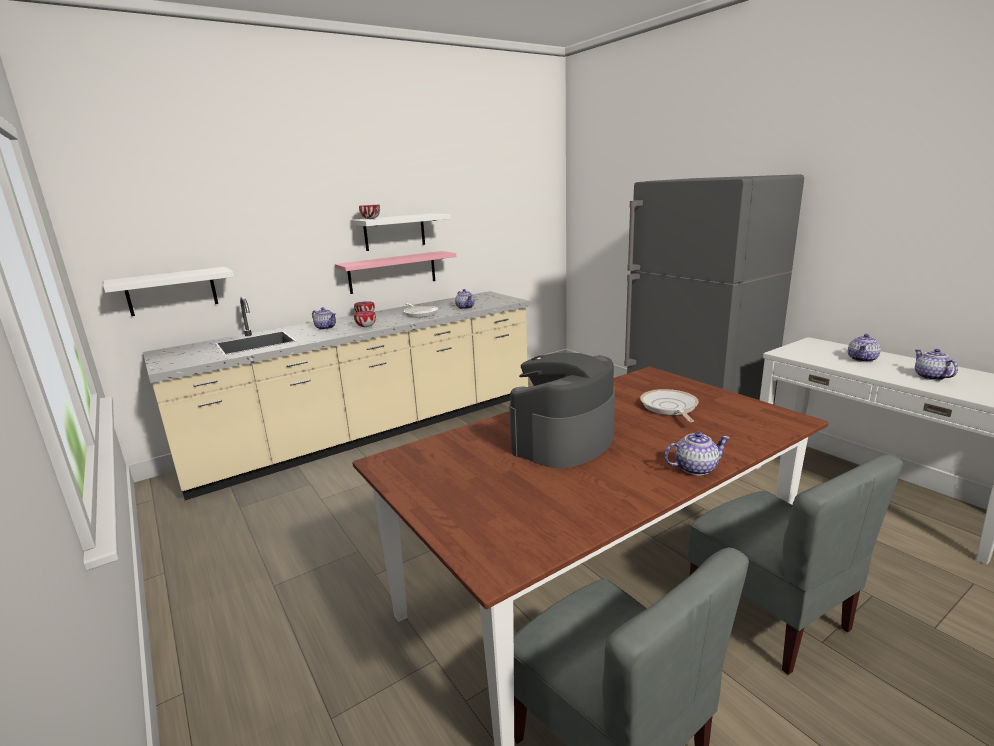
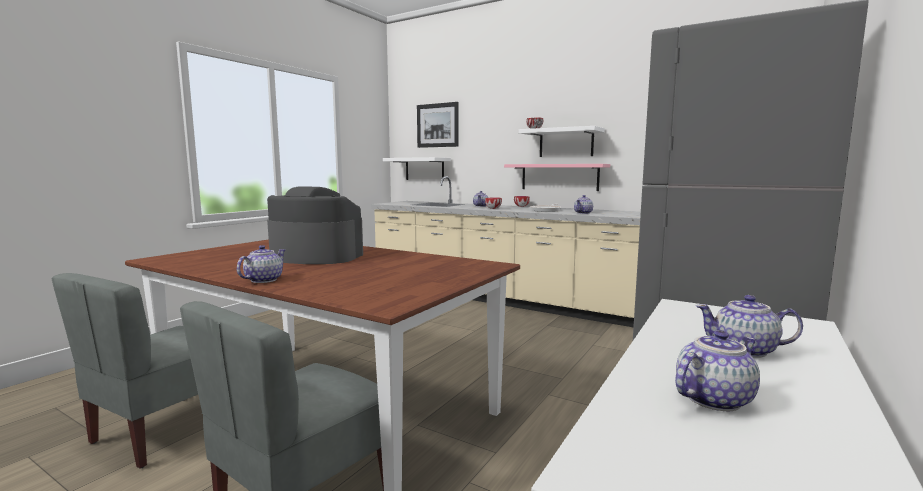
camera: 65 degrees right, 10 degrees down
(185, 216) = (437, 125): none -> picture
(669, 407) = (398, 272): frying pan -> none
(694, 468) = (263, 280): teapot -> teapot turned 120 degrees counterclockwise

